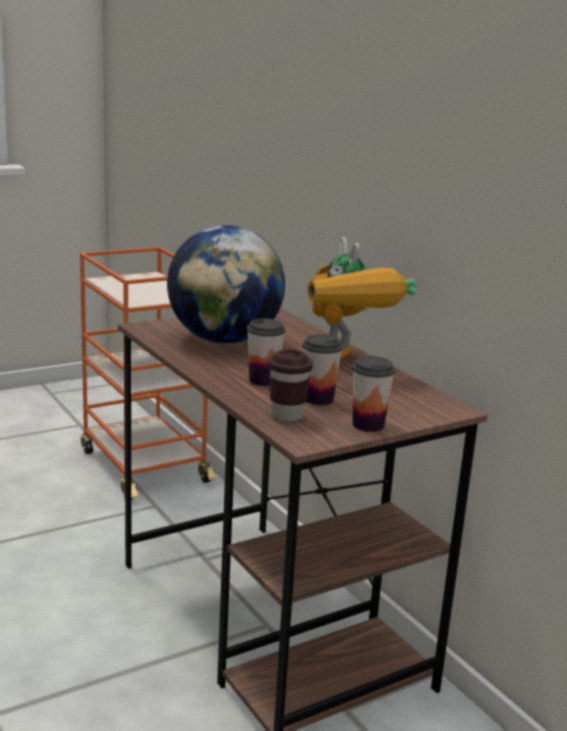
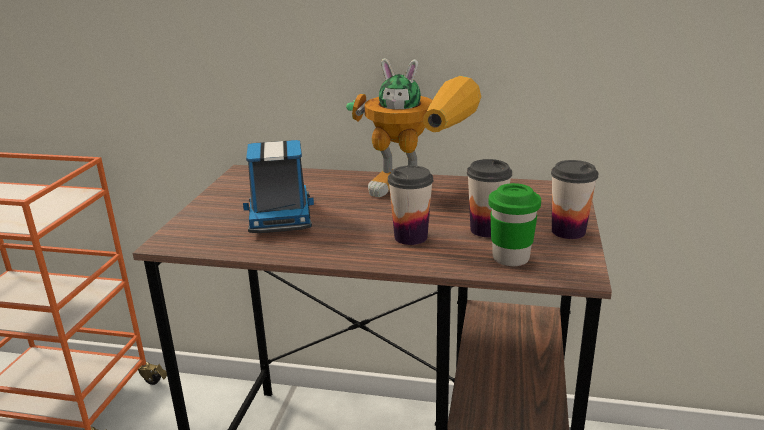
camera: 45 degrees left, 5 degrees up
(224, 340) = (280, 216): globe -> toy truck
(287, 416) = (510, 258): brown cup -> green cup

